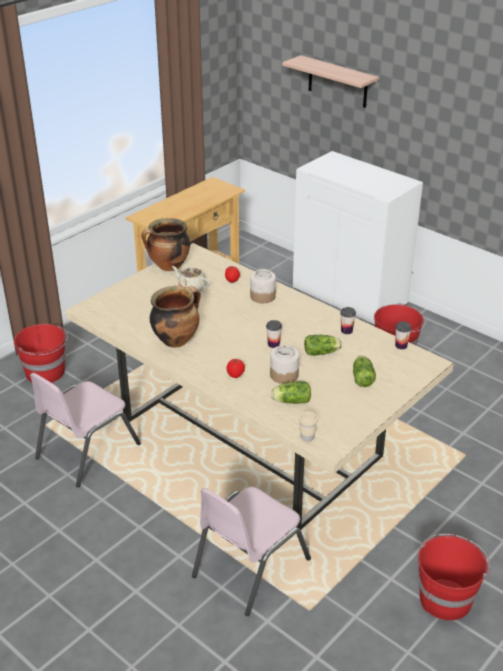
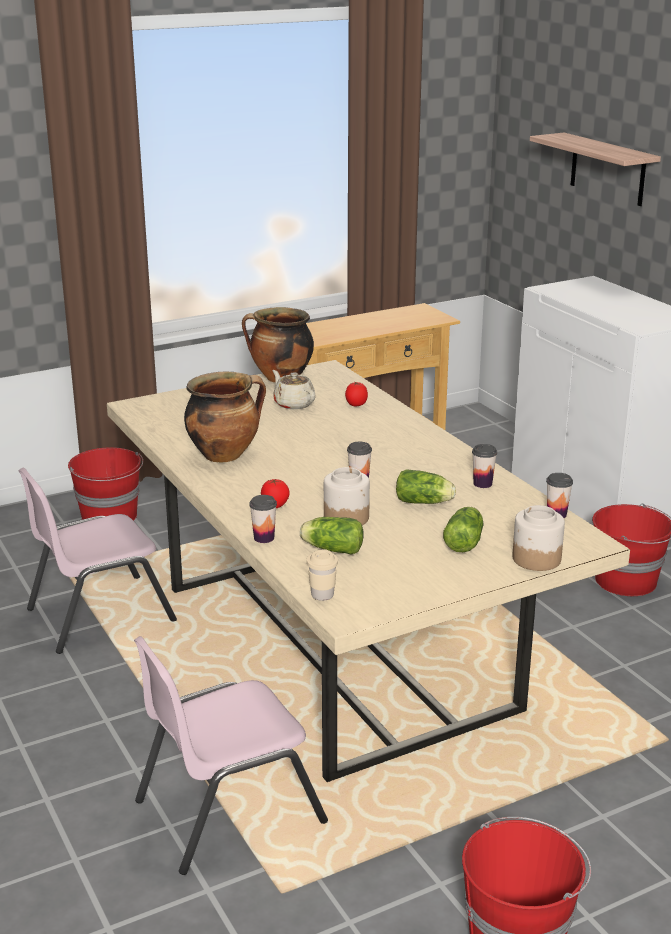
camera: 20 degrees right, 10 degrees down
(245, 402) = (264, 538): none -> cup
(262, 296) = (386, 427): jar -> jar (536, 559)

